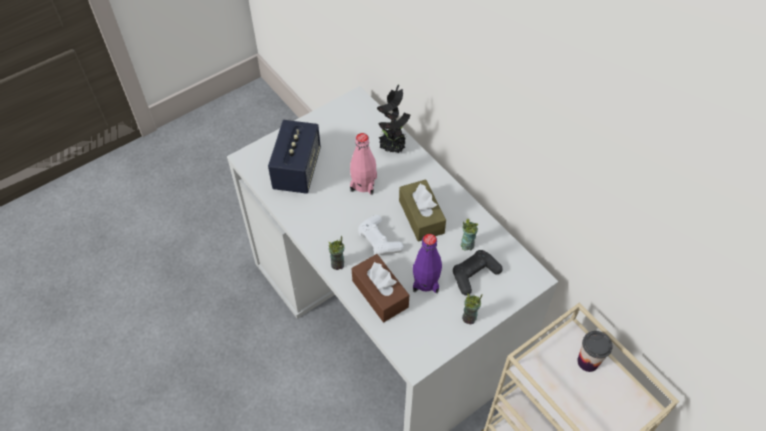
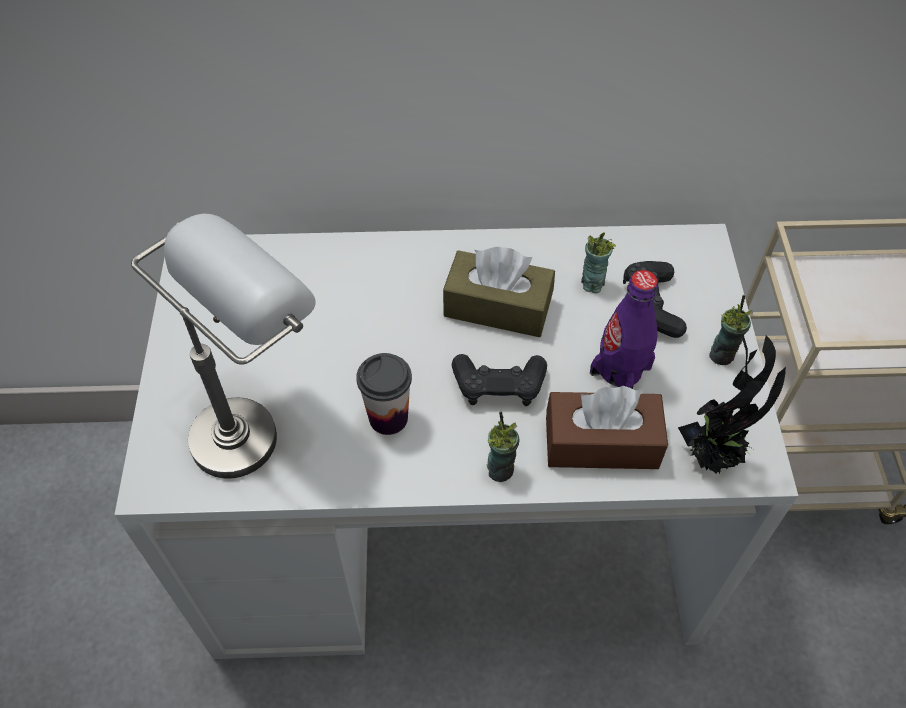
camera: 55 degrees left, 0 degrees up
(297, 170) = (256, 419): speaker -> grey table lamp
(363, 184) = (371, 343): pink bottle -> none
(379, 240) = (499, 386): white game controller -> black game controller
(393, 148) = (338, 267): potted plant -> potted plant (713, 454)
(588, 362) = (844, 279): cup -> cup (388, 418)

